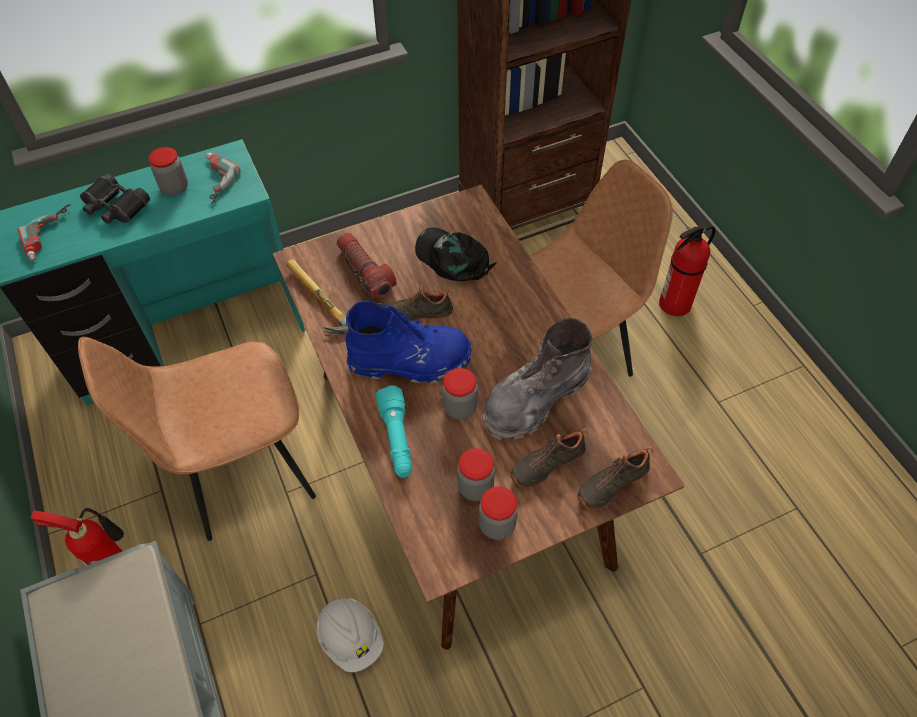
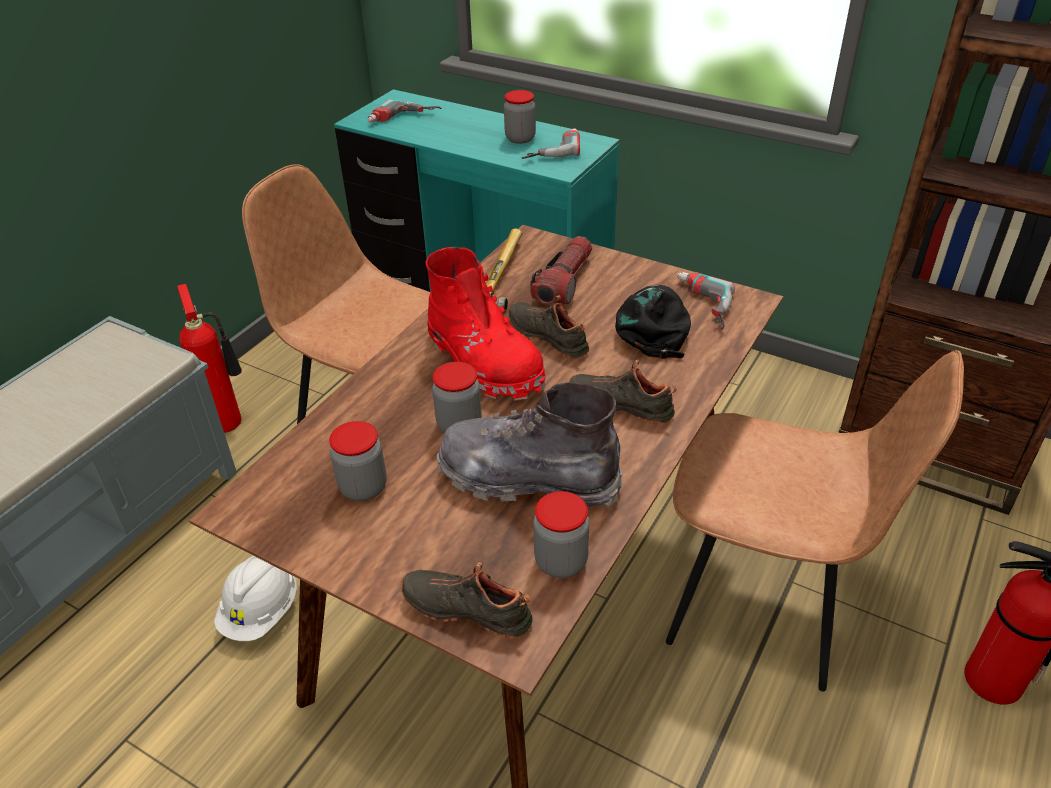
camera: 55 degrees right, 15 degrees down
(115, 207) = (465, 127): black binoculars -> none
(397, 439) = (377, 401): turquoise flashlight -> none
(410, 361) = (484, 363): blue boot -> red boot
(454, 225) = (699, 305): none -> power drill
(497, 525) = (325, 529): jar -> jar (561, 562)
(546, 463) = (446, 531): black shoe -> black shoe (621, 404)

